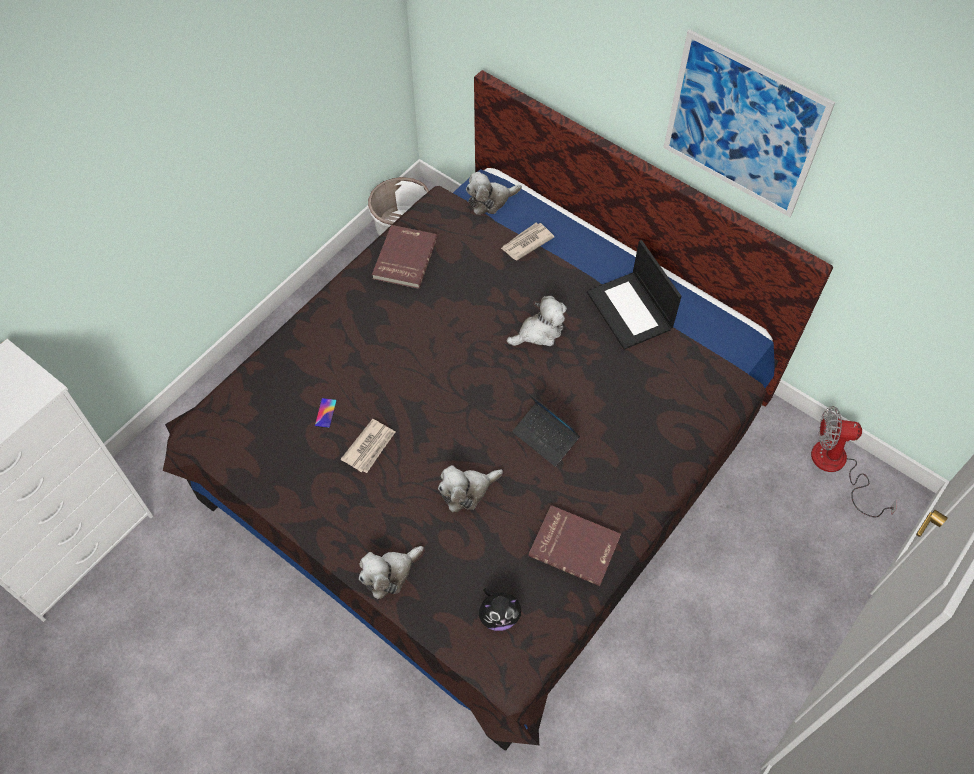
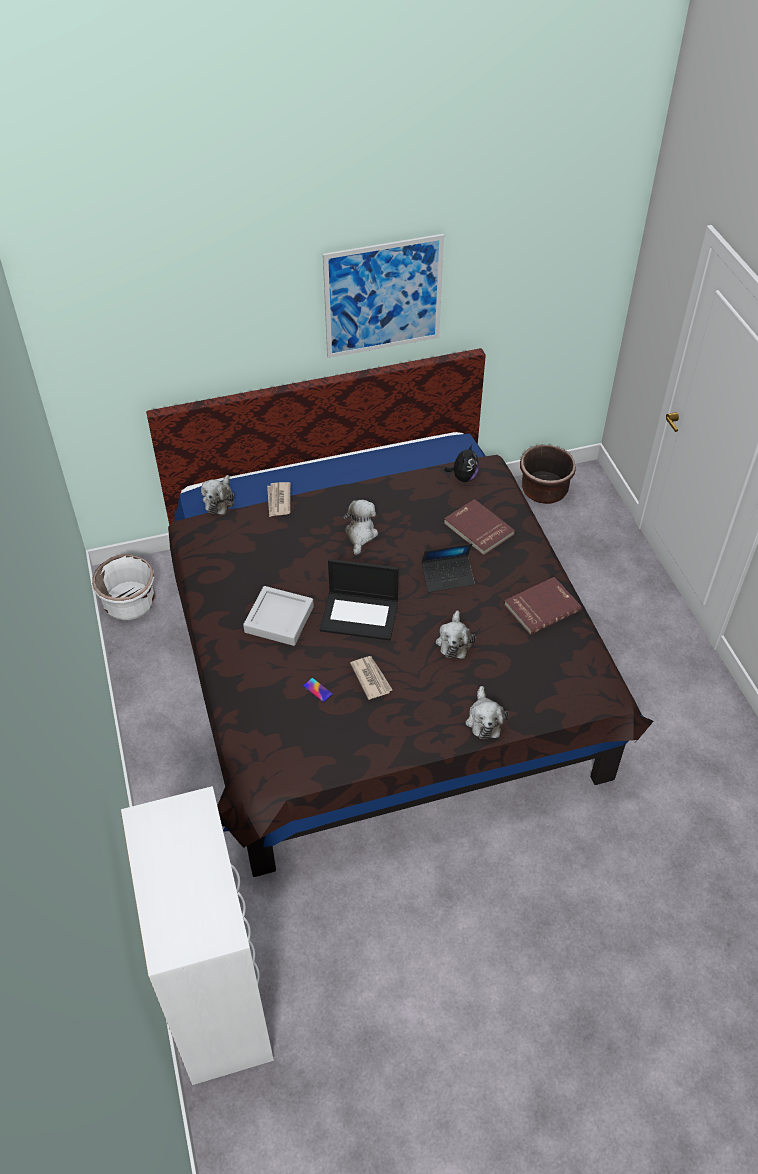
camera: 55 degrees left, 10 degrees down
(384, 333) = (279, 619): none -> grey tray
(404, 258) = (222, 574): red book -> red book (478, 529)
(499, 616) = (562, 674): plush toy -> plush toy (463, 477)
(630, 311) = (388, 480): laptop -> laptop (360, 615)
(837, 467) = (544, 490): fan -> brown planter

